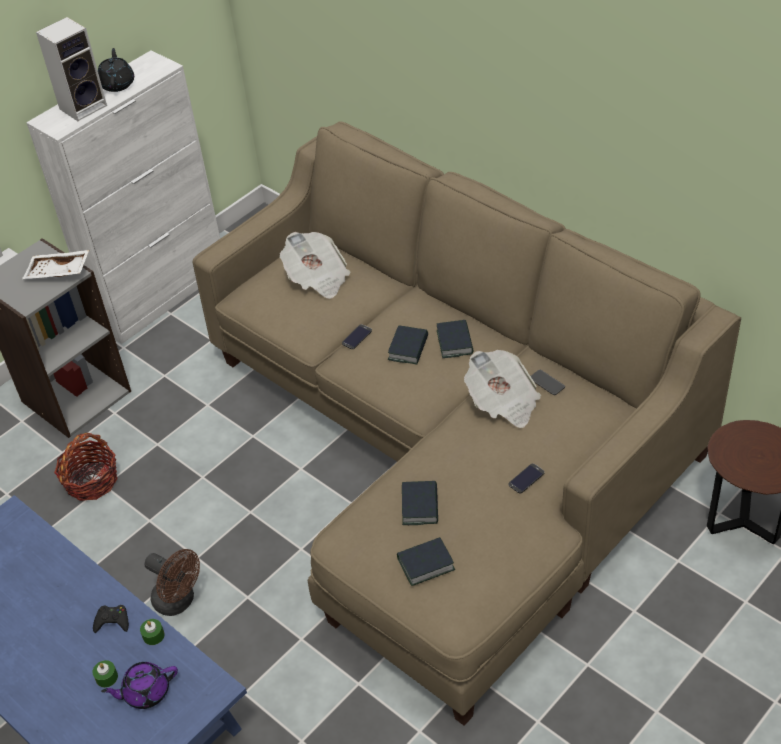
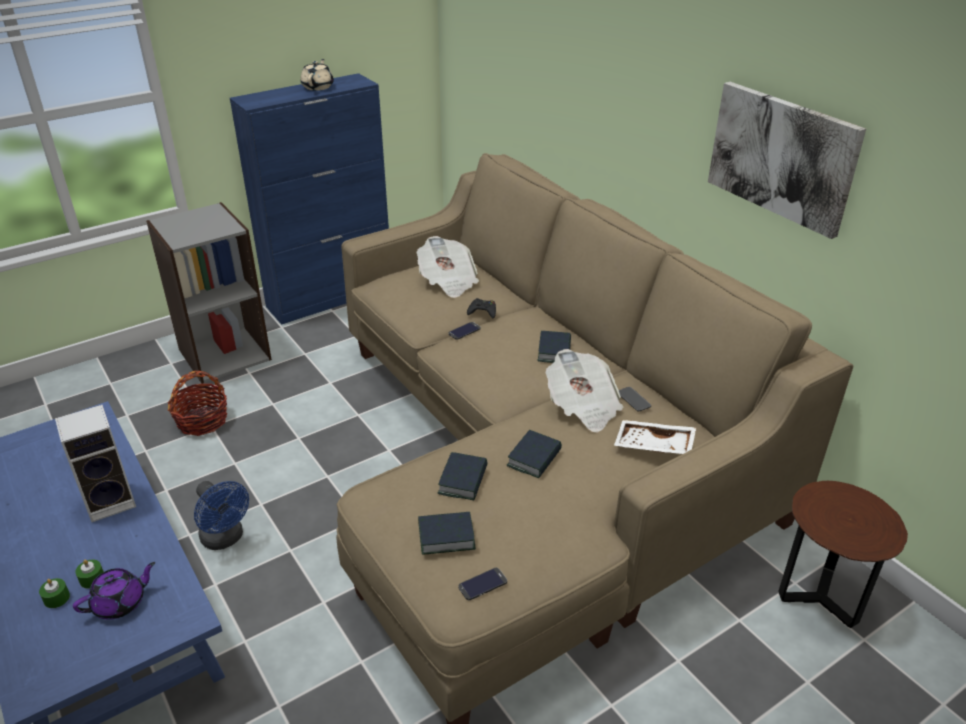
camera: 10 degrees right, 10 degrees down
(58, 272) = (219, 225): white tray -> white tray (653, 446)
(84, 106) = (282, 95): speaker -> speaker (112, 501)
(112, 621) = (128, 527): black game controller -> black game controller (482, 311)
(117, 84) = (318, 87): black teapot -> beige teapot
(145, 692) = (120, 603): purple teapot -> purple teapot turned 150 degrees clockwise
(153, 635) = (158, 550): green candle -> green candle (56, 598)
(162, 296) = (331, 297): white cabinet -> blue cabinet
(179, 601) = (225, 539): brown fan -> blue fan
(408, 348) = (508, 348): book -> book (534, 458)
(526, 478) = (584, 479): phone -> phone (482, 584)
(648, 138) = (782, 156): none -> picture

